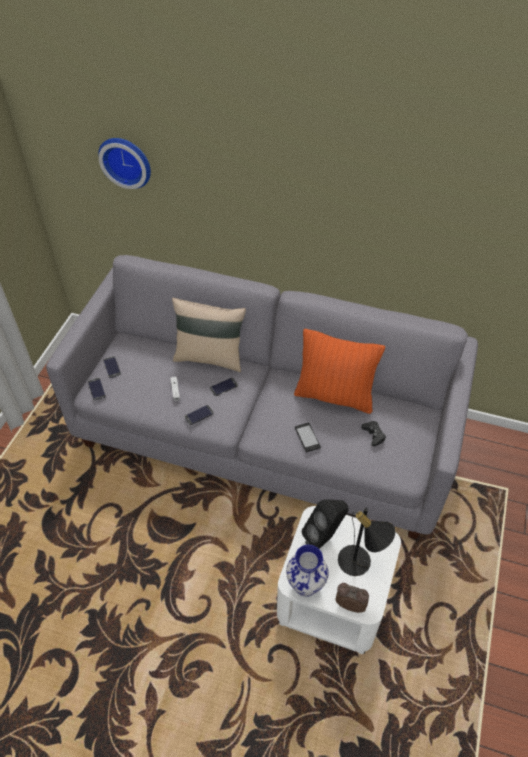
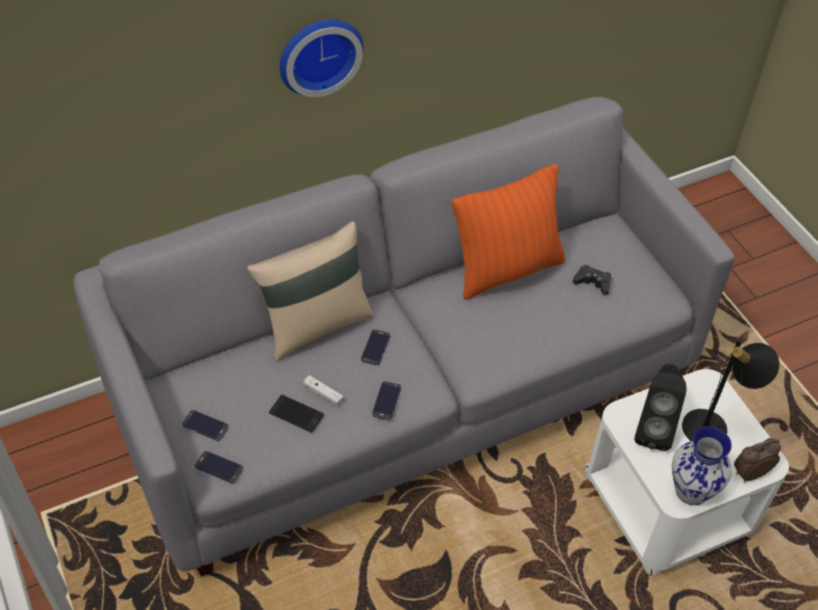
camera: 45 degrees left, 0 degrees up
(126, 161) = (69, 102): wall clock -> wall clock (318, 53)
(307, 437) = (532, 335): phone -> phone (296, 414)

